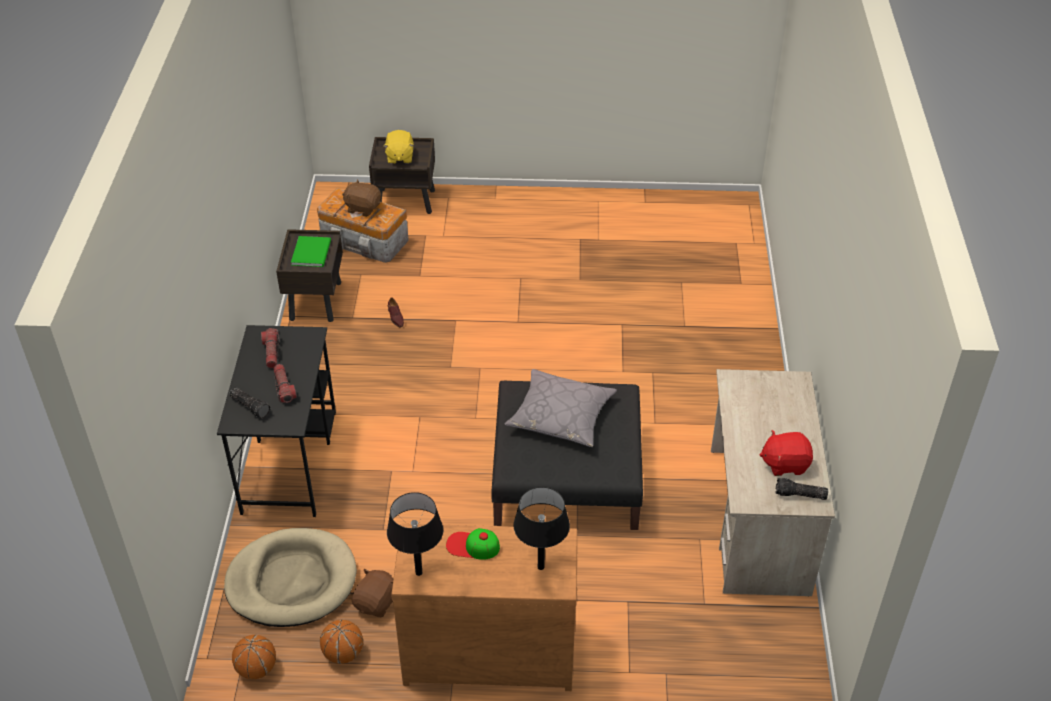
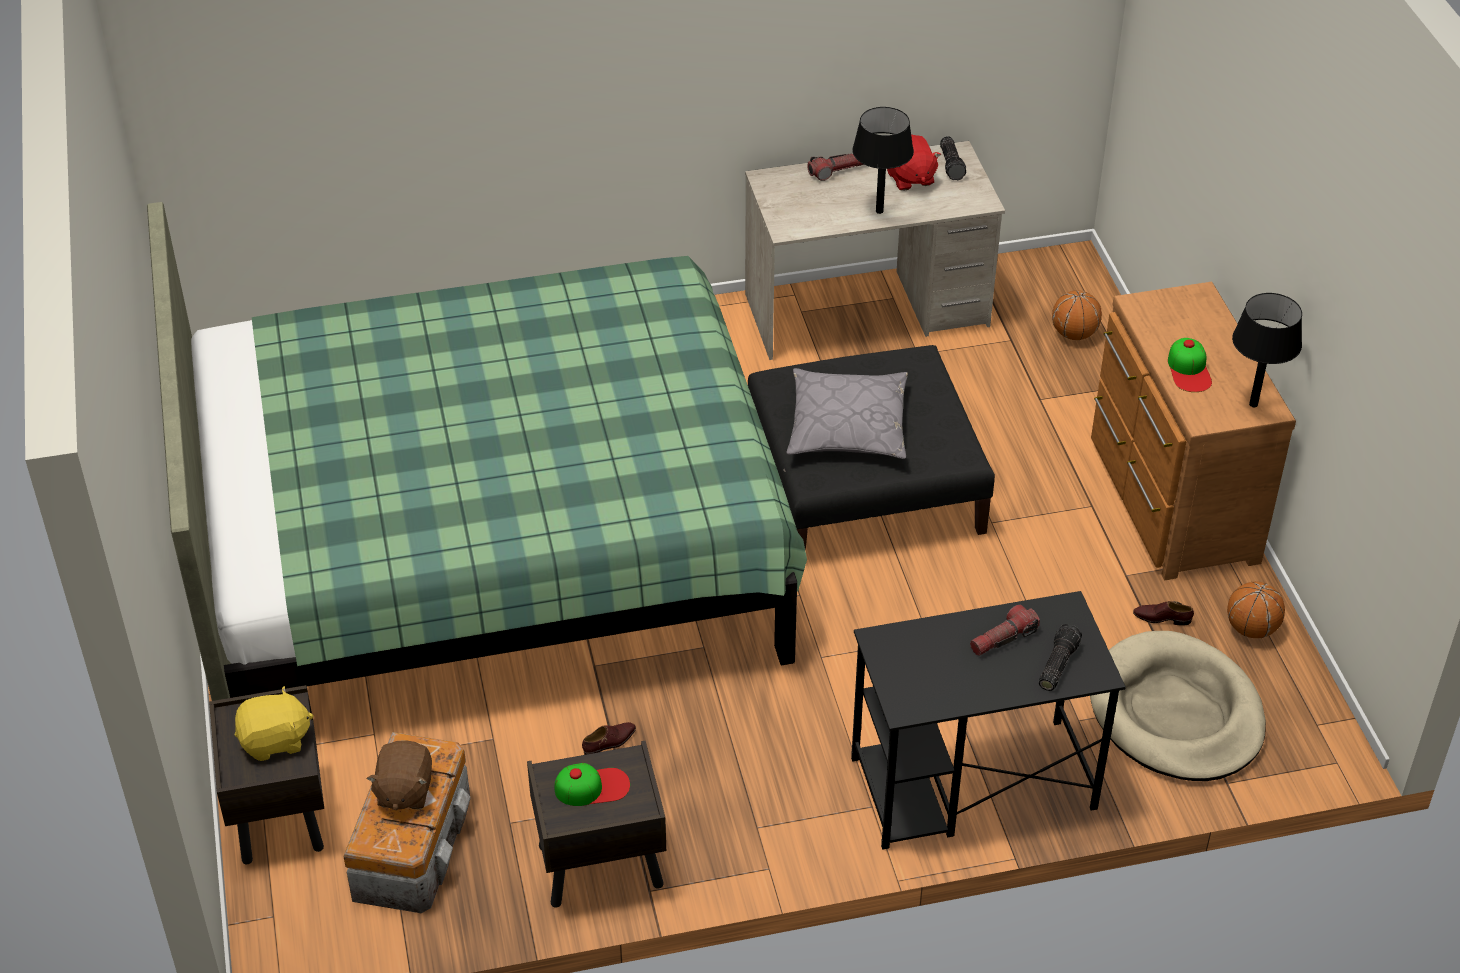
camera: 105 degrees left, 0 degrees up
(257, 669) = (1321, 706): basketball -> basketball (1074, 334)
(271, 353) = (938, 676): flashlight -> flashlight (837, 171)
(312, 252) = (592, 787): green book -> cap
(376, 603) = (1162, 618): brown plush toy -> brown shoe
(541, 567) = (1185, 312): black table lamp -> black table lamp (879, 211)
(571, 291) = (485, 542): none -> green bed

